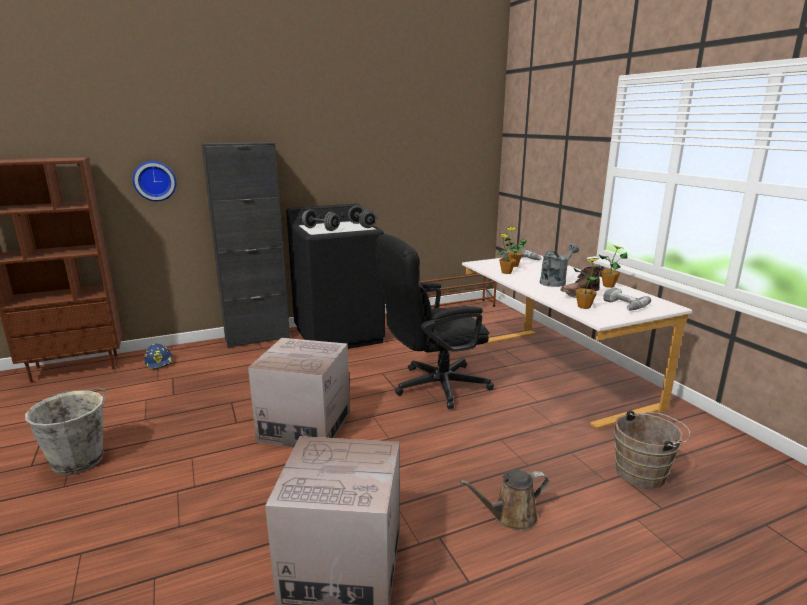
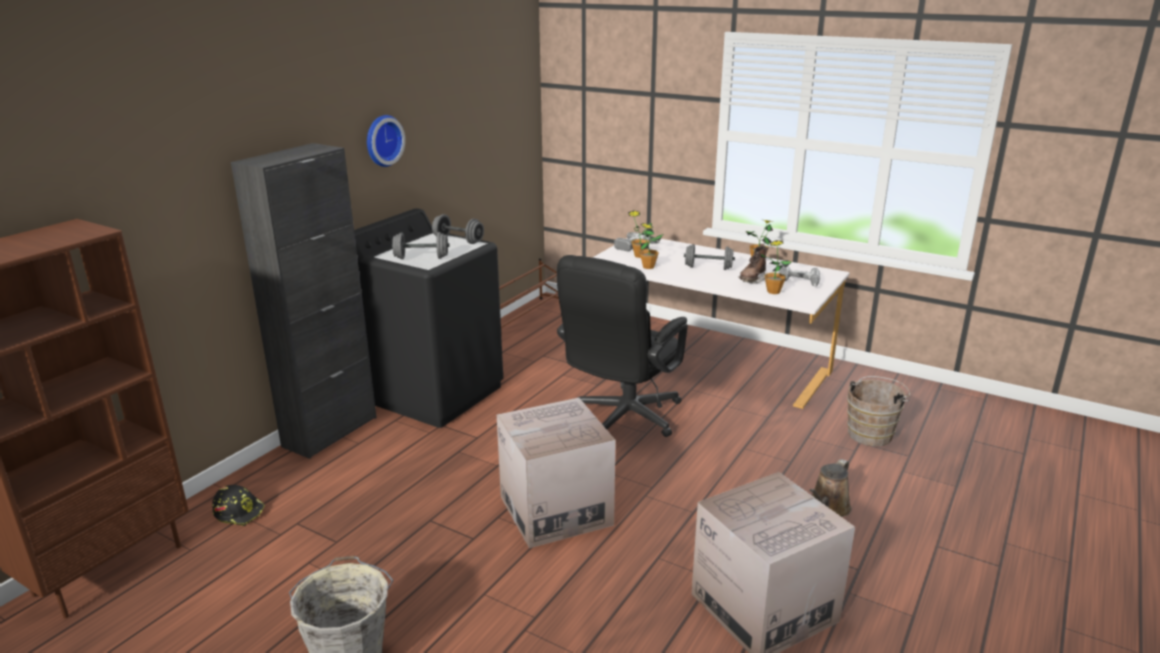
camera: 35 degrees left, 5 degrees up
(154, 181) = (172, 235): wall clock -> wall clock (382, 140)
(160, 362) = (239, 512): blue hard hat -> black hard hat
(555, 281) = (708, 268): grey watering can -> grey dumbbell

